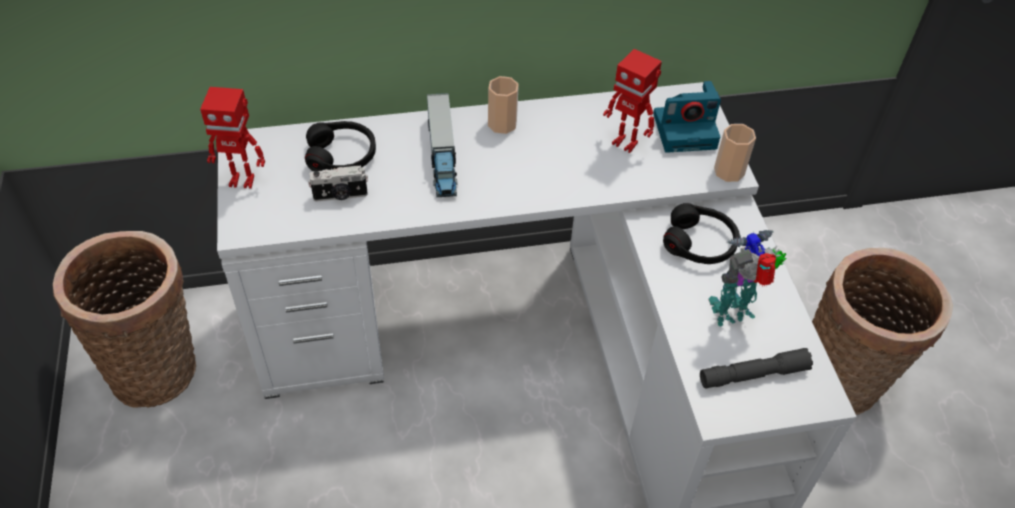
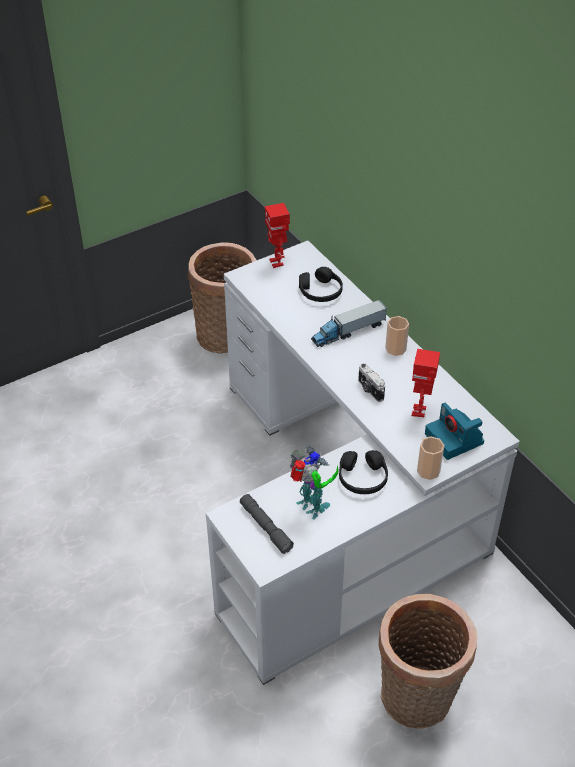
camera: 70 degrees right, 5 degrees down
(340, 196) = (289, 302): camera -> camera (369, 390)

